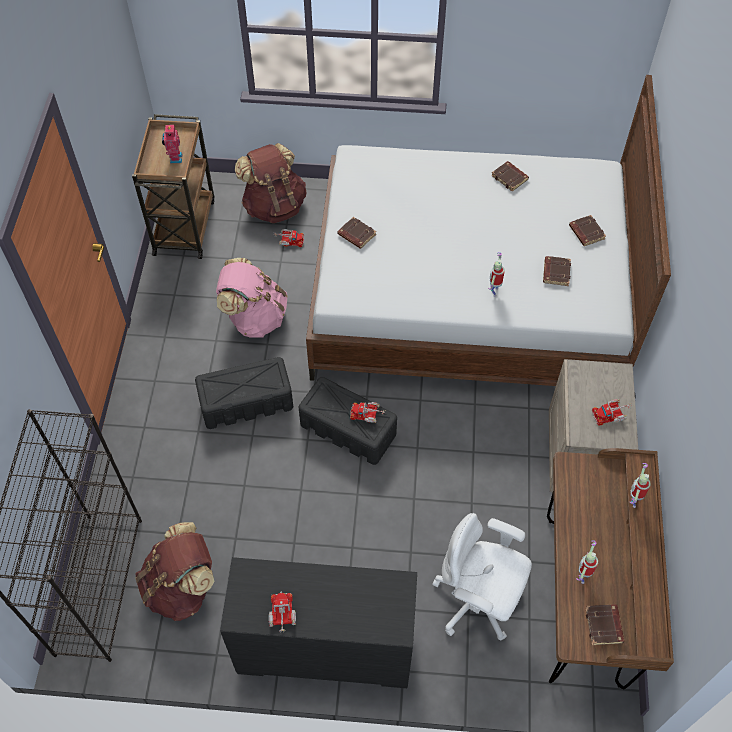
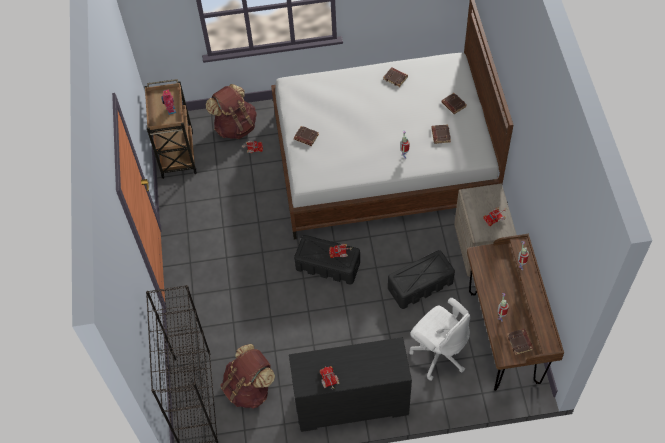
camera: 10 degrees left, 0 degrees up
(247, 402) = (256, 263): black storage box -> black storage box (420, 285)
(255, 317) = (244, 206): pink backpack -> none
(477, 601) = (438, 353): white office chair -> white office chair turned 150 degrees counterclockwise

